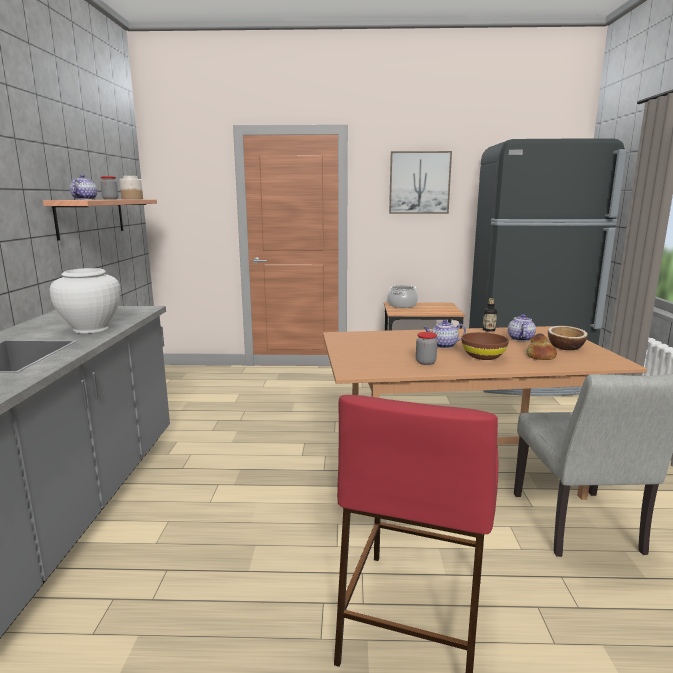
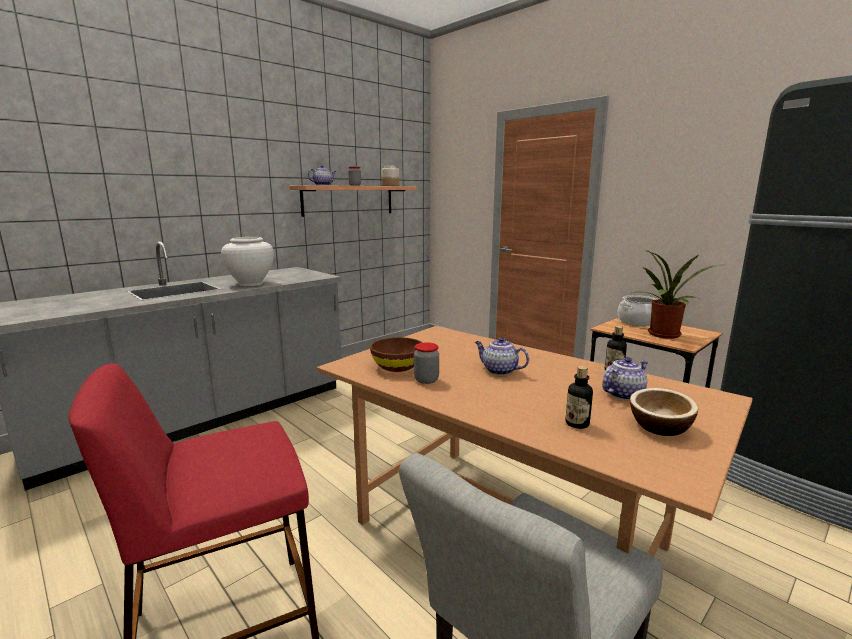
camera: 45 degrees right, 0 degrees up
(419, 183) = (694, 162): picture -> none
(433, 310) = (664, 335): none -> potted plant
(483, 356) = (503, 396): brown bowl -> brown bowl (397, 366)
(541, 356) = (577, 424): bread -> bottle

